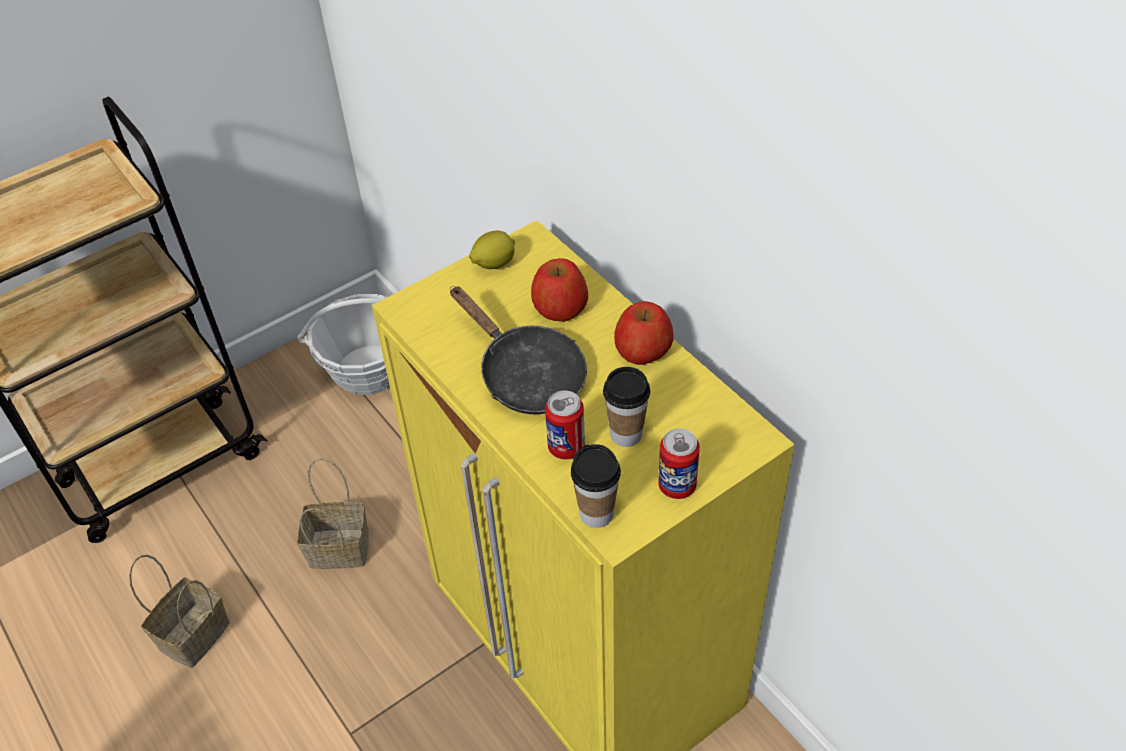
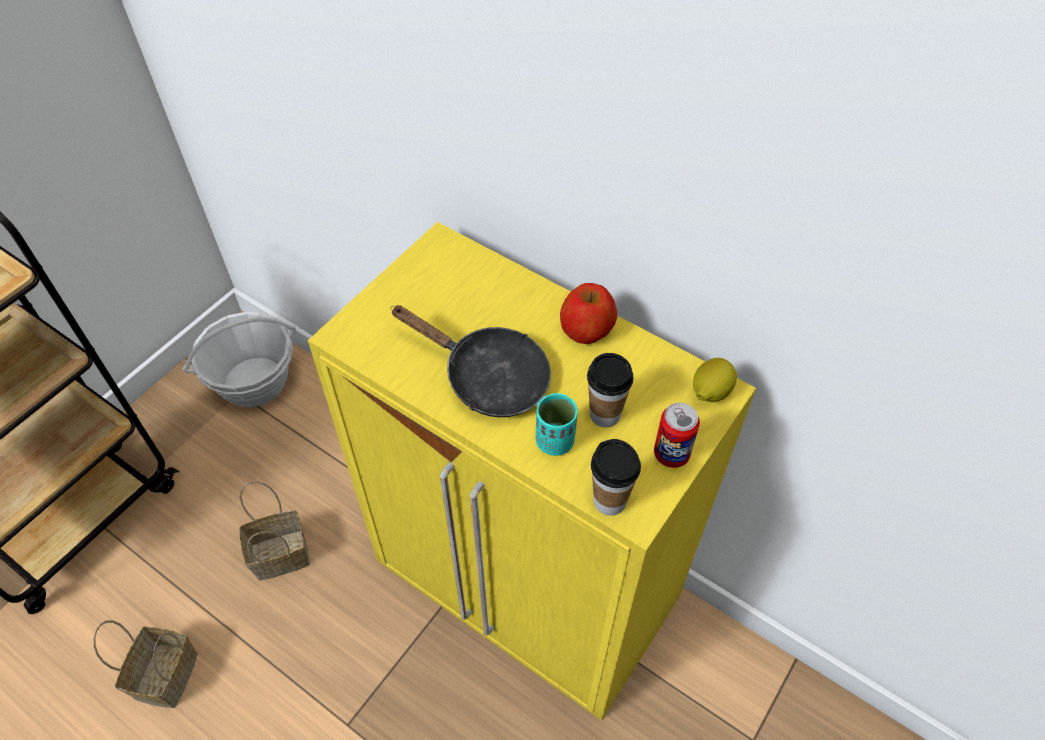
camera: 20 degrees left, 5 degrees up
(493, 264) = (413, 273): lemon -> lemon (710, 392)
(560, 307) = (494, 302): apple -> none
(566, 447) = (555, 441): can -> turquoise cup

